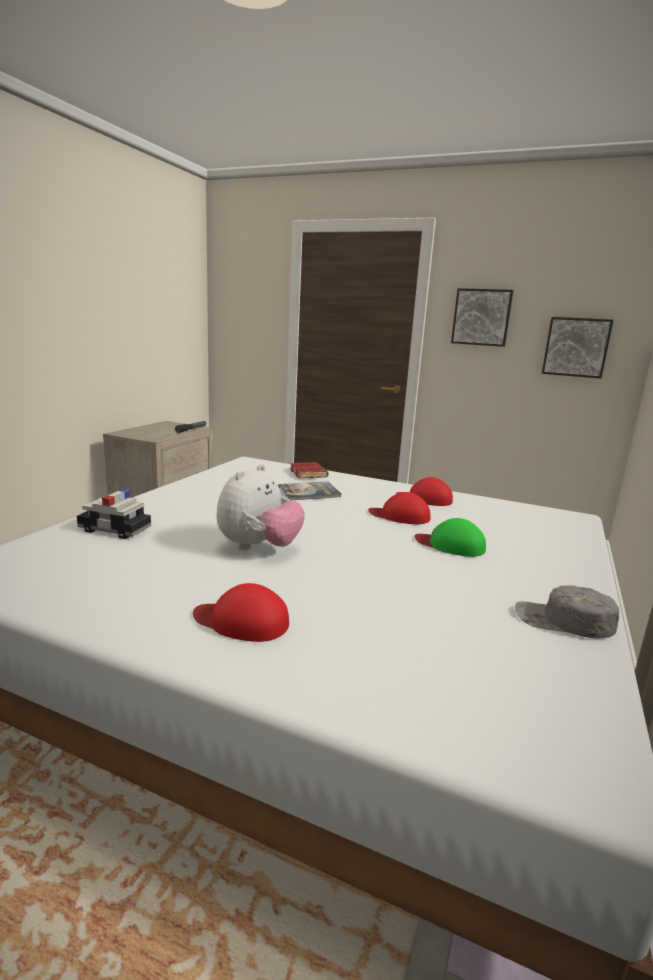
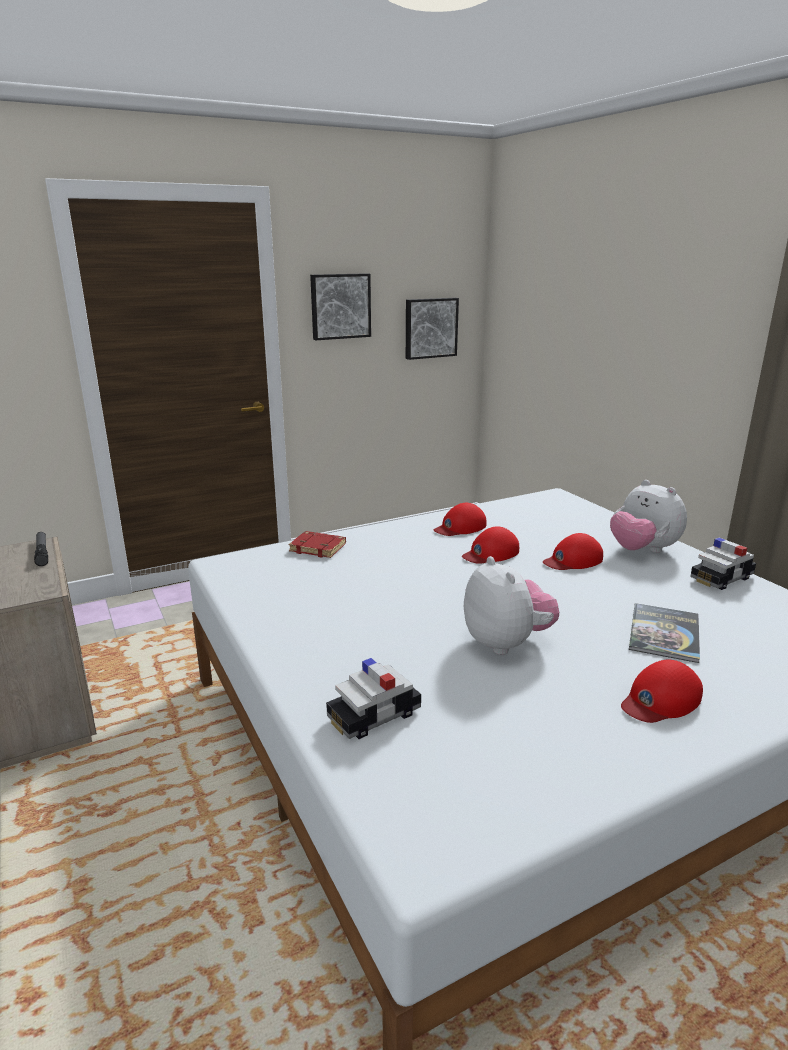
camera: 50 degrees left, 5 degrees up
(306, 492) = (377, 570): book -> book (664, 633)
(450, 545) = (573, 560): green cap -> red cap
(541, 570) = (642, 550): none -> plush toy
(563, 621) = (721, 578): grey cap -> toy car

